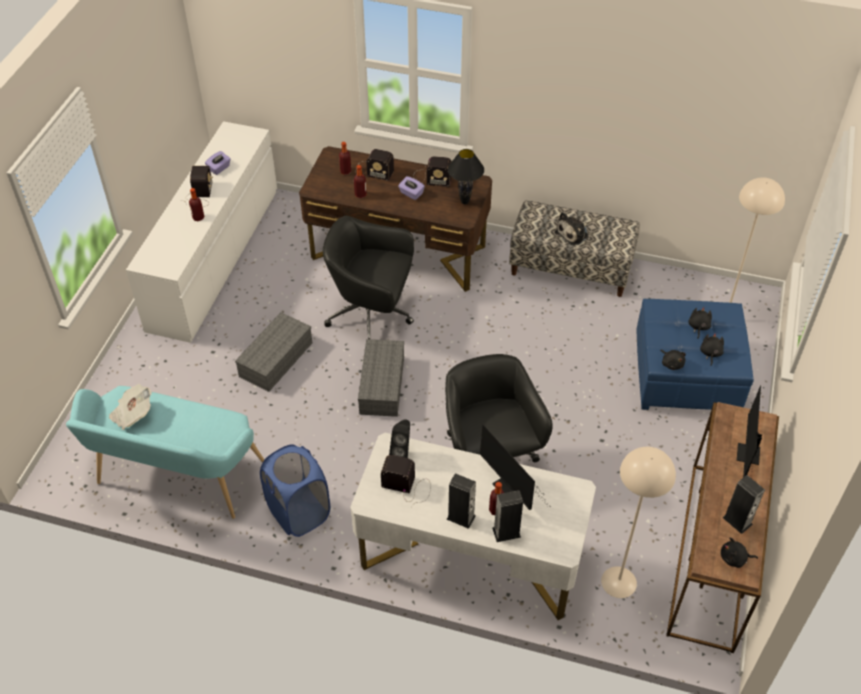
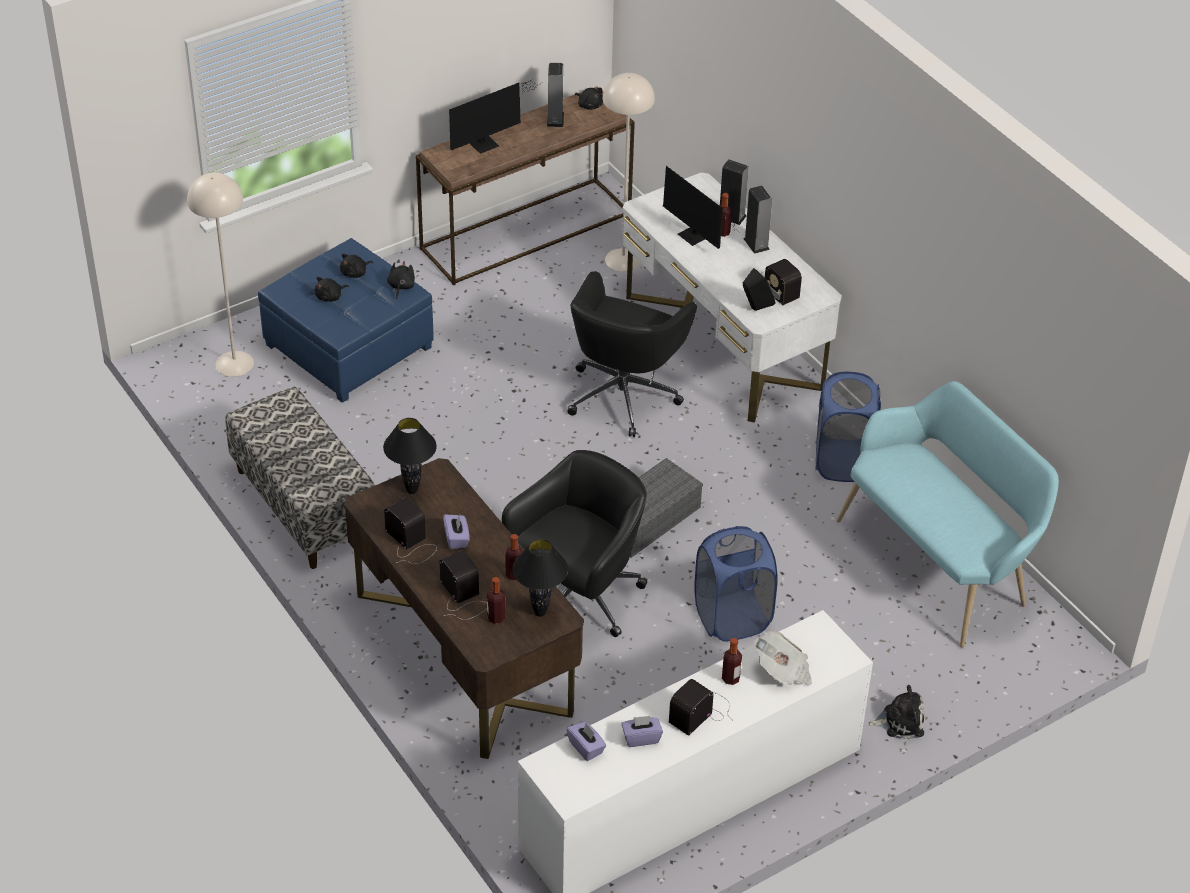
camera: 140 degrees left, 5 degrees down
(132, 414) = (968, 531): newspaper -> newspaper (783, 671)
(242, 151) = (586, 747): none -> purple tissue box
(276, 358) = (732, 618): grey storage box -> blue laundry basket
(326, 186) = (540, 612): none -> black table lamp
(372, 315) = (578, 598): black office chair -> black office chair turned 105 degrees counterclockwise
(509, 489) = (695, 238): monitor -> monitor turned 135 degrees clockwise
(573, 233) = (310, 445): plush toy -> plush toy (900, 721)

